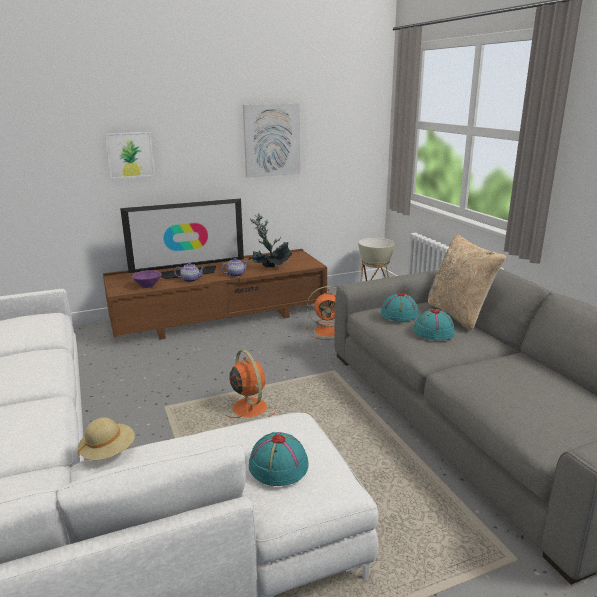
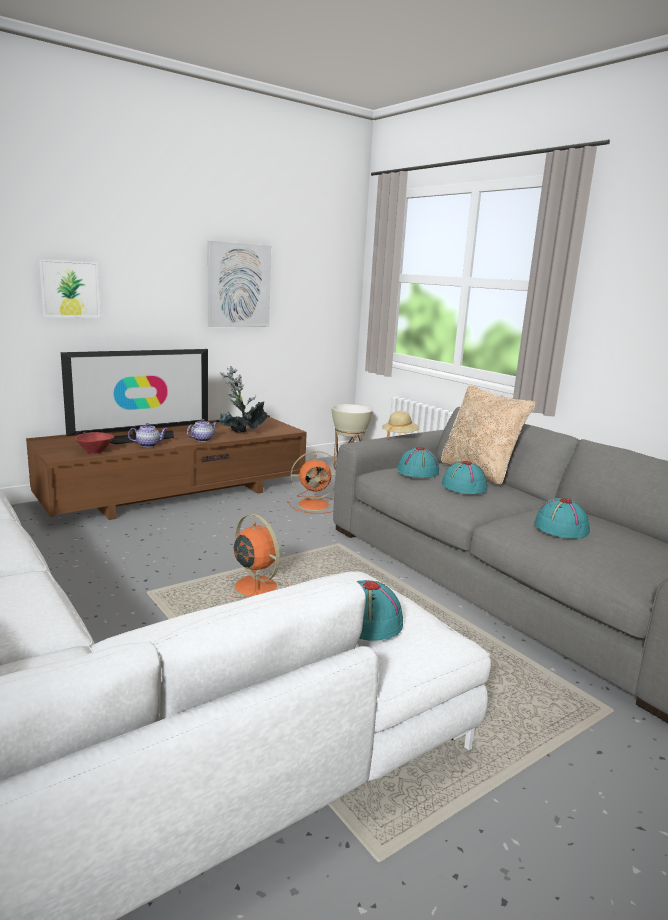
camera: 15 degrees left, 5 degrees down
(108, 452) = (140, 625): beige hat -> beige hat (399, 436)
(147, 286) = (95, 451): purple bowl -> red bowl
(502, 382) = (560, 528): none -> turquoise hat

